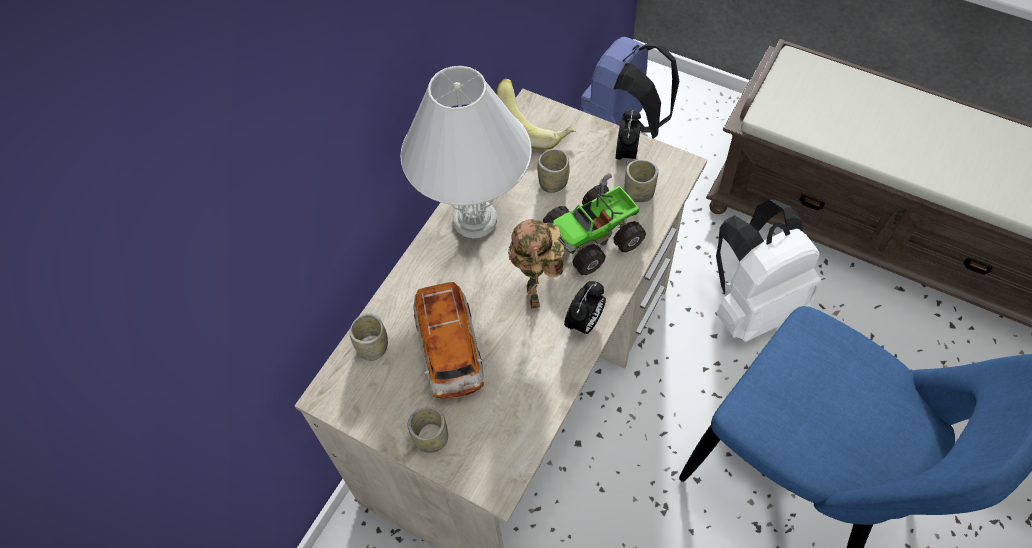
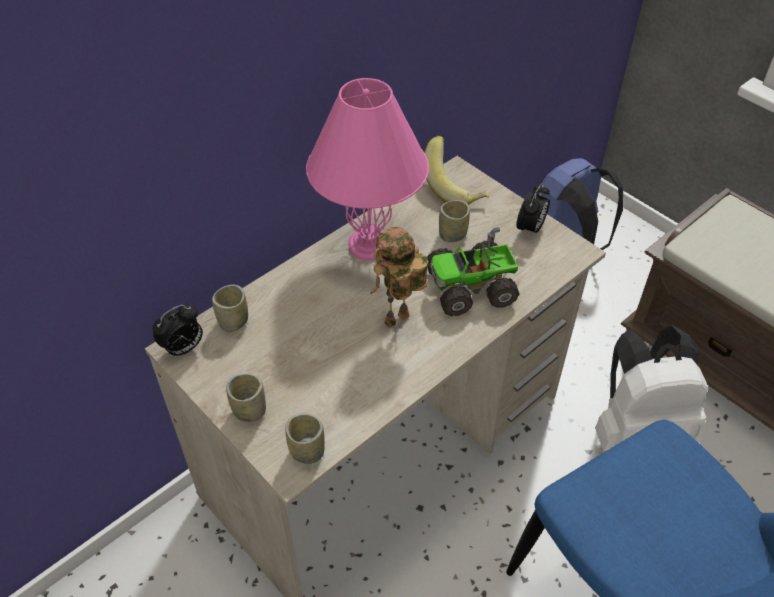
camera: 15 degrees right, 10 degrees down
(450, 351) = (299, 343): toy car -> none
(473, 219) = (368, 245): white table lamp -> pink table lamp
(537, 297) = (397, 322): toy robot -> toy robot turned 45 degrees clockwise
(584, 323) = (432, 355): alarm clock -> alarm clock (183, 348)
(639, 193) = (528, 263): cup -> cup (307, 451)

